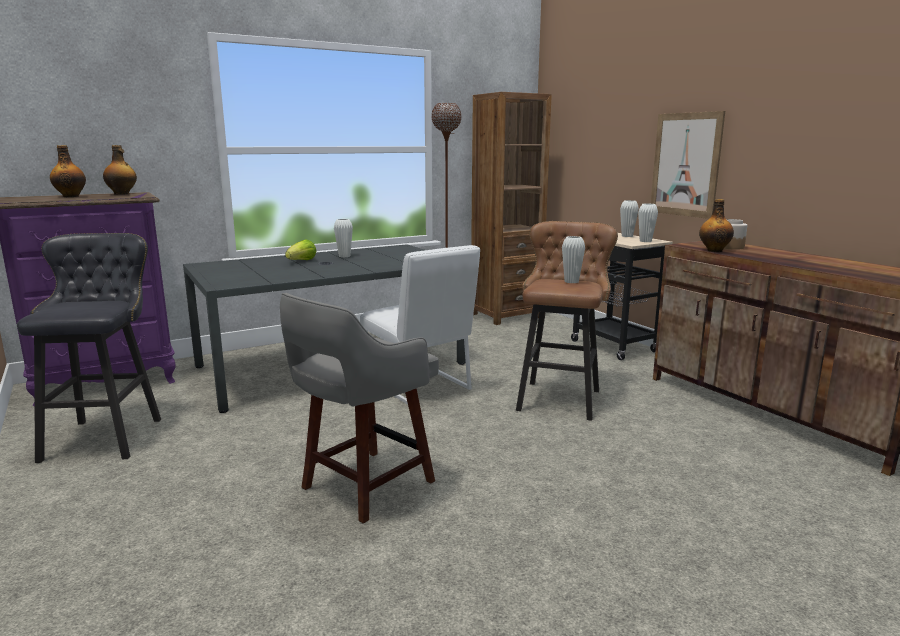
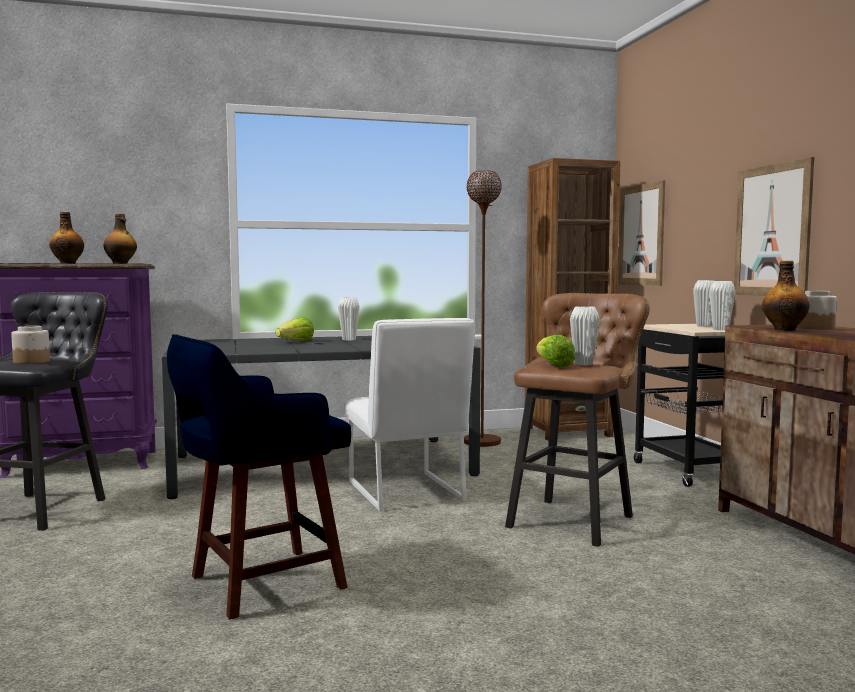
camera: 15 degrees right, 10 degrees down
(88, 307) = (32, 362): none -> jar
(363, 487) = (260, 584): grey stool -> blue stool
(552, 285) = (553, 365): none -> lettuce
(564, 156) = (641, 235): none -> picture

